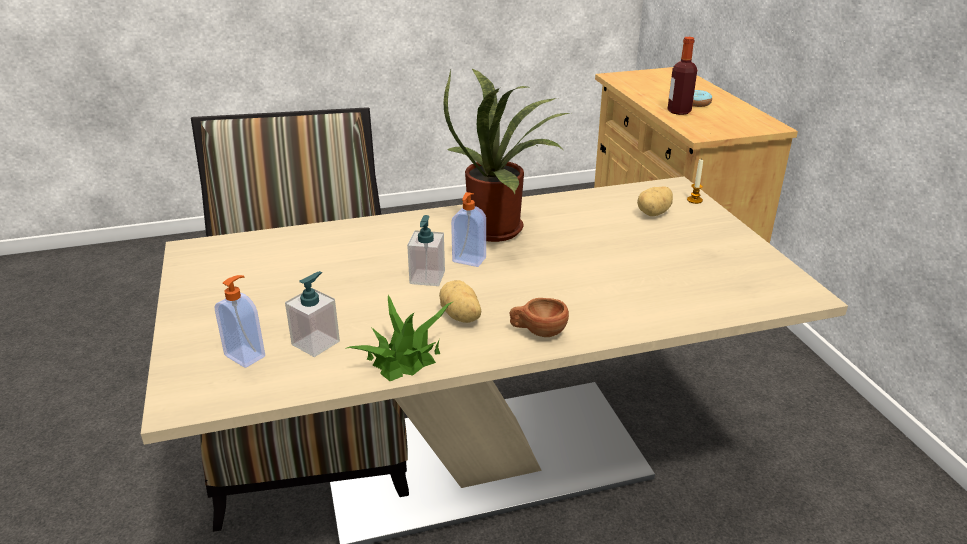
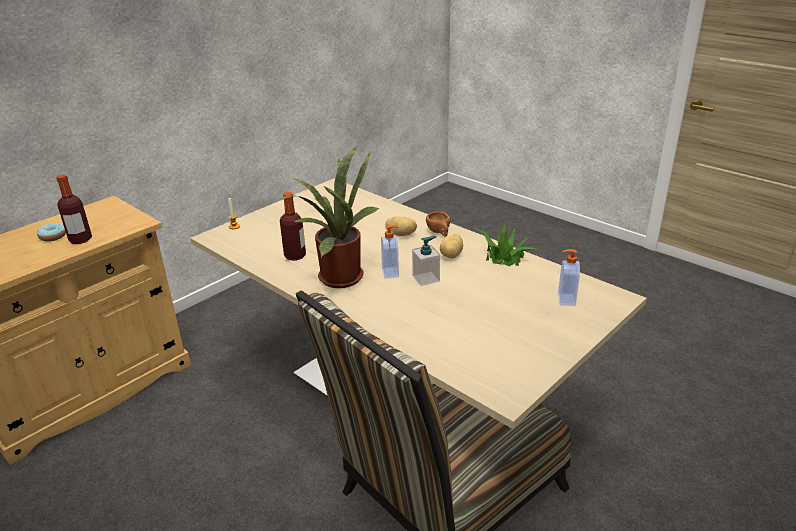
camera: 120 degrees left, 0 degrees up
(316, 343) = (527, 284): soap dispenser -> none
(576, 217) = (295, 256): none -> bottle
(654, 213) = (266, 234): potato -> potato (401, 234)

